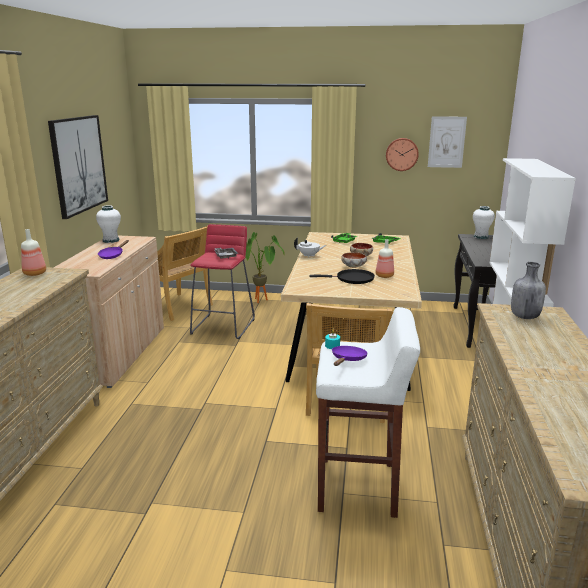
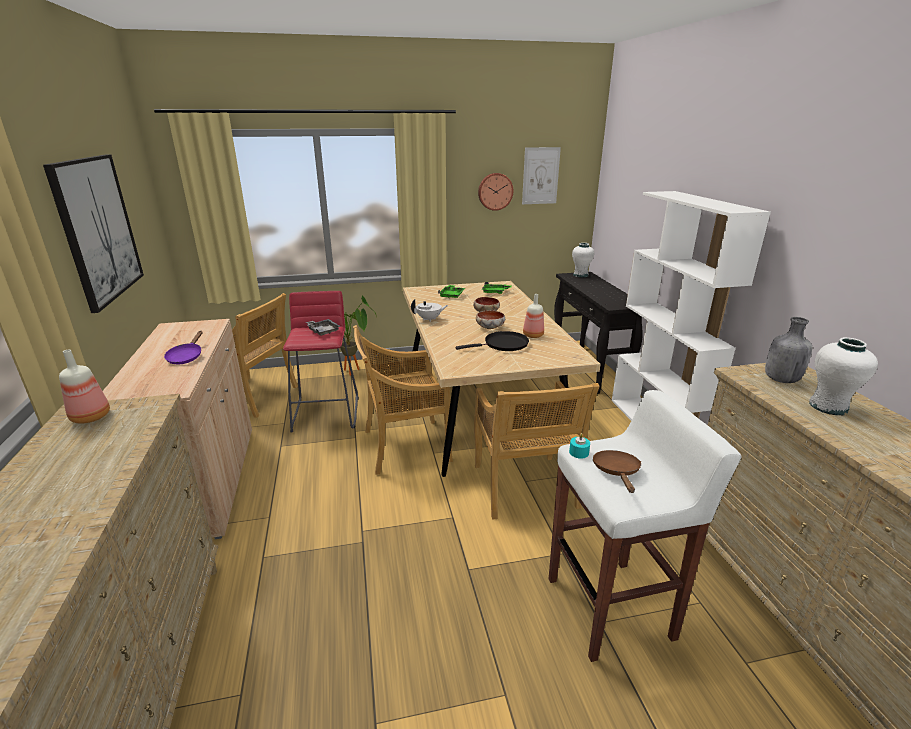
camera: 20 degrees left, 5 degrees up
(111, 240) = (168, 332): white vase -> white vase (828, 406)
(269, 357) = (404, 446): none -> beige chair
(348, 360) = (617, 472): purple frying pan -> brown frying pan

